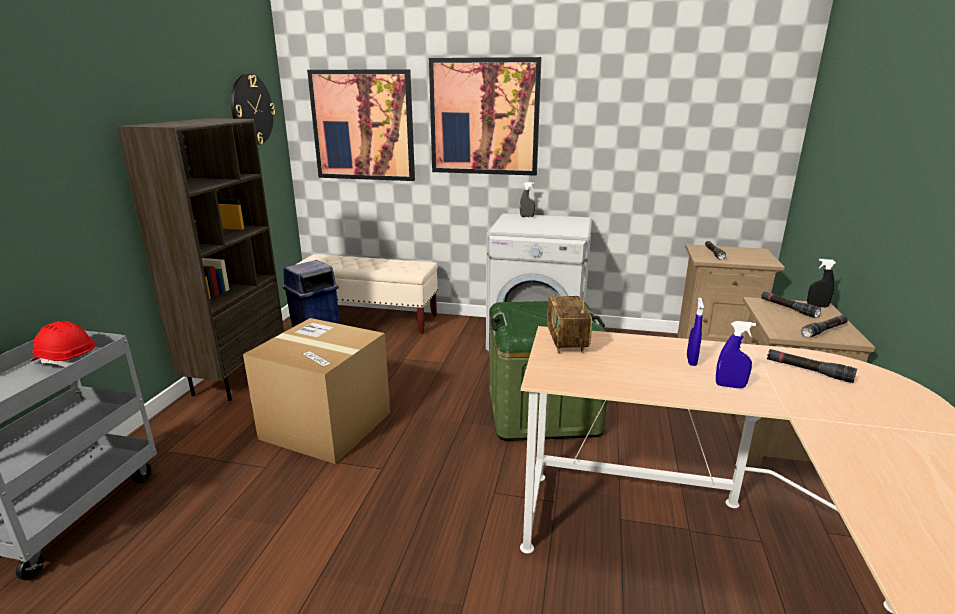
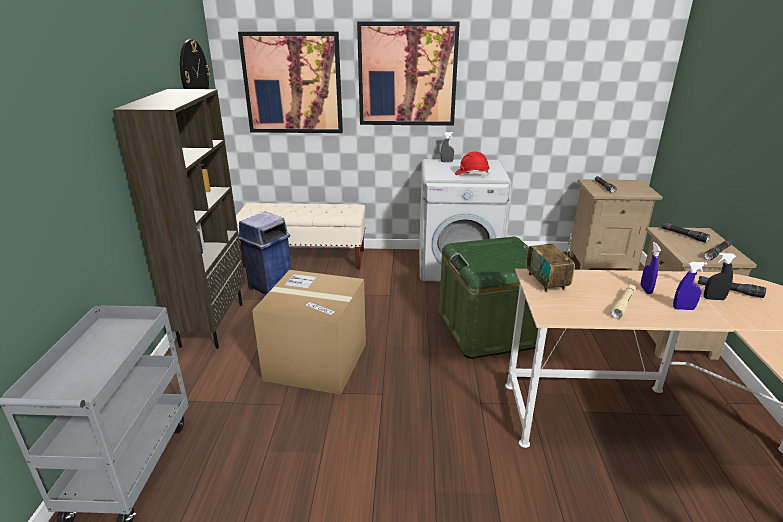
camera: 10 degrees left, 5 degrees up
(66, 361) = (117, 335): red hard hat -> red hard hat (471, 174)
(649, 375) = (623, 305): none -> beige flashlight
(817, 306) = (702, 231): black spray bottle -> black spray bottle (713, 298)

